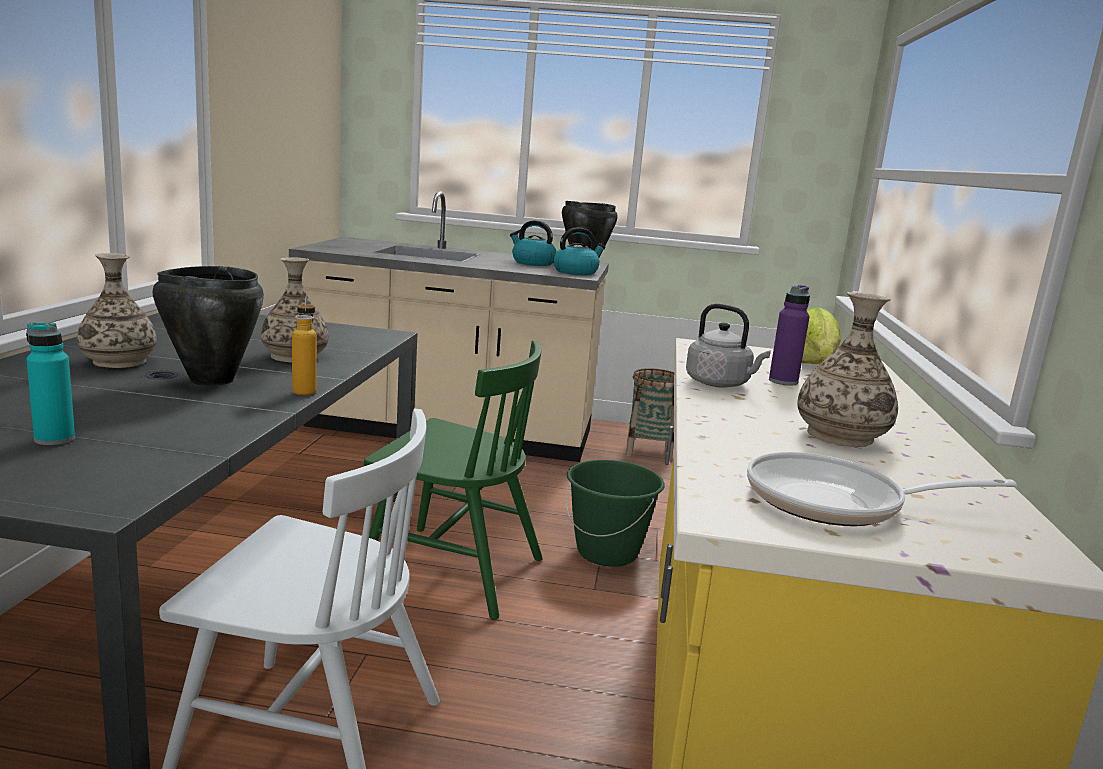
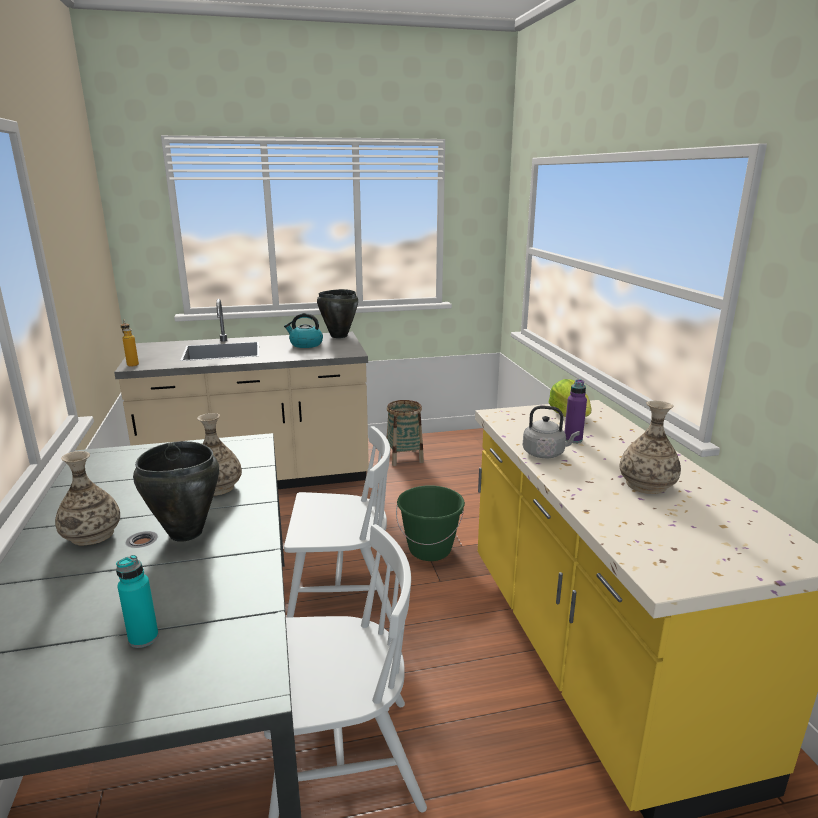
camera: 20 degrees left, 5 degrees up
(305, 389) = (262, 521): bottle -> bottle (132, 364)
(451, 570) = (342, 598): green chair -> white chair
(576, 272) = (344, 349): kettle -> none
(837, 502) = (698, 547): frying pan -> none

